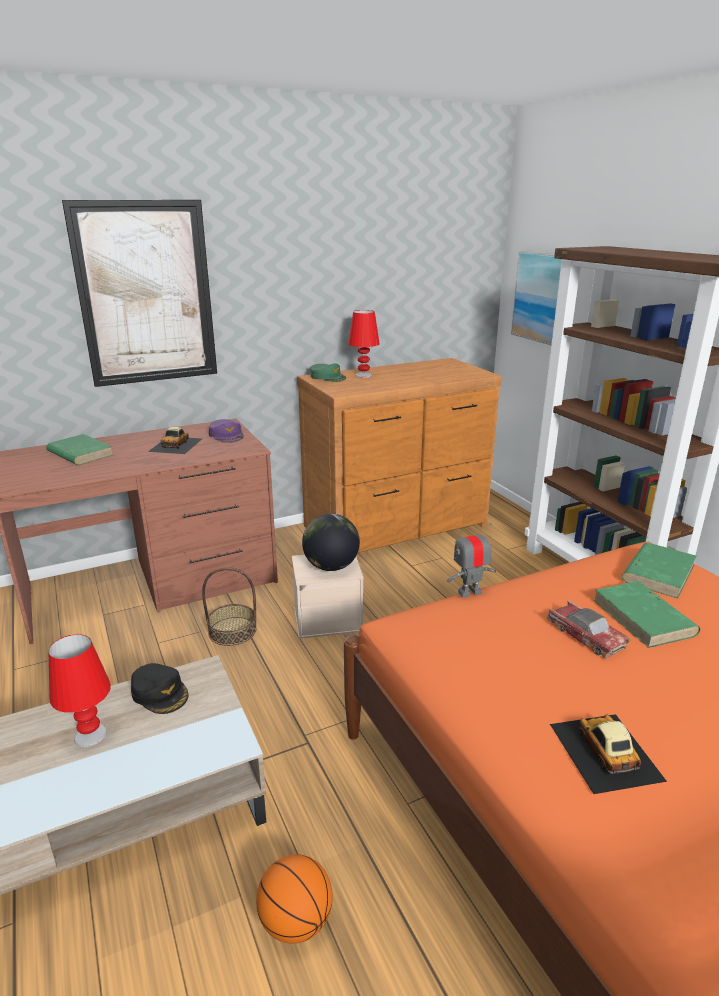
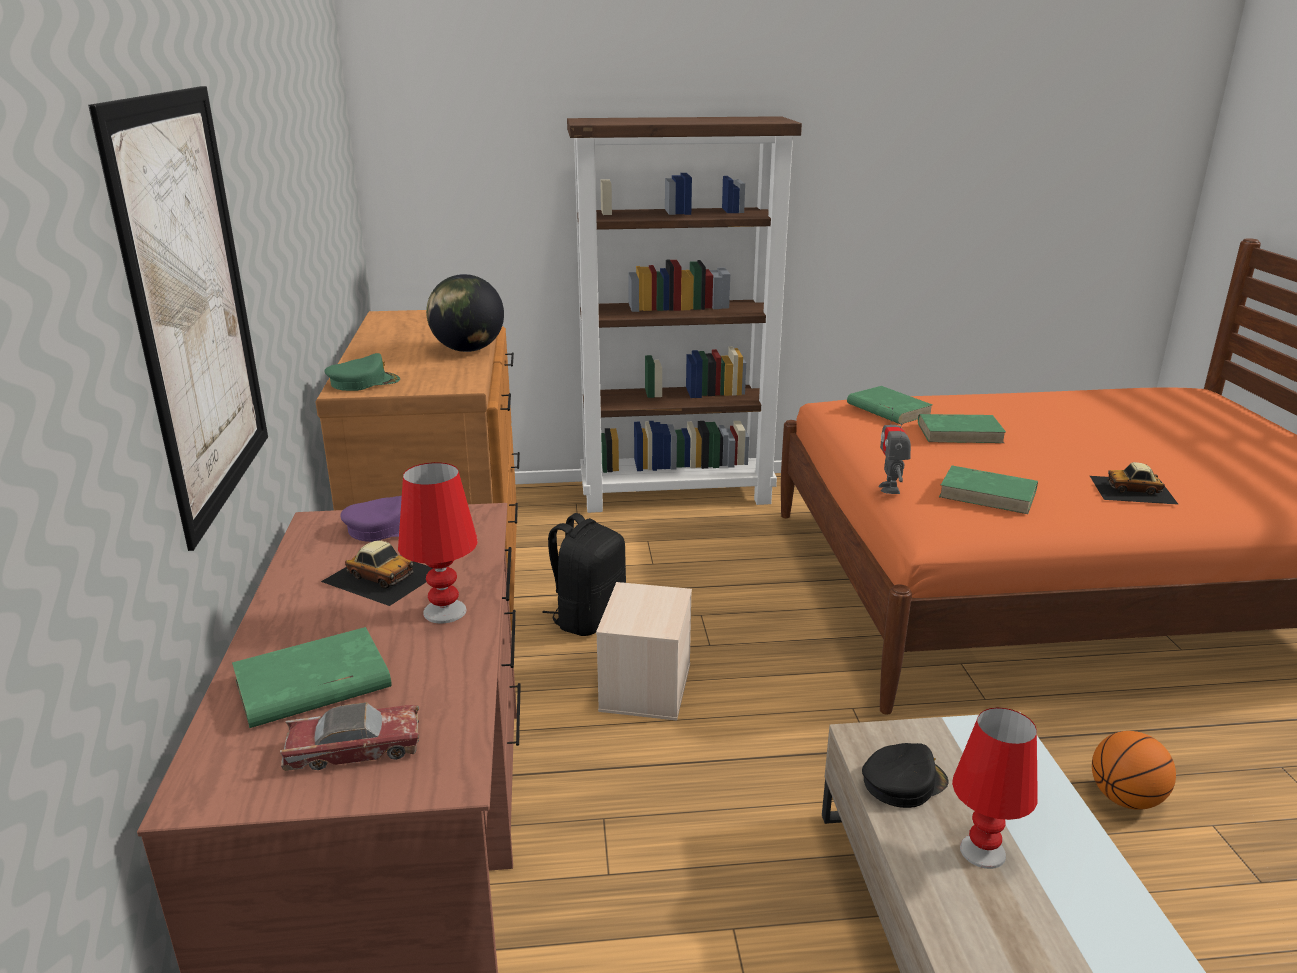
camera: 70 degrees left, 0 degrees up
(232, 631) = (623, 782): basket -> none
(331, 566) = (650, 605): globe -> globe (468, 350)
(363, 375) = (386, 362): red table lamp -> red table lamp (445, 611)
(391, 581) = (588, 618): none -> black backpack
(494, 642) = (988, 494): none -> green book
(540, 297) = (452, 196): picture -> none
(585, 636) = (984, 458): toy car -> toy car (354, 749)

